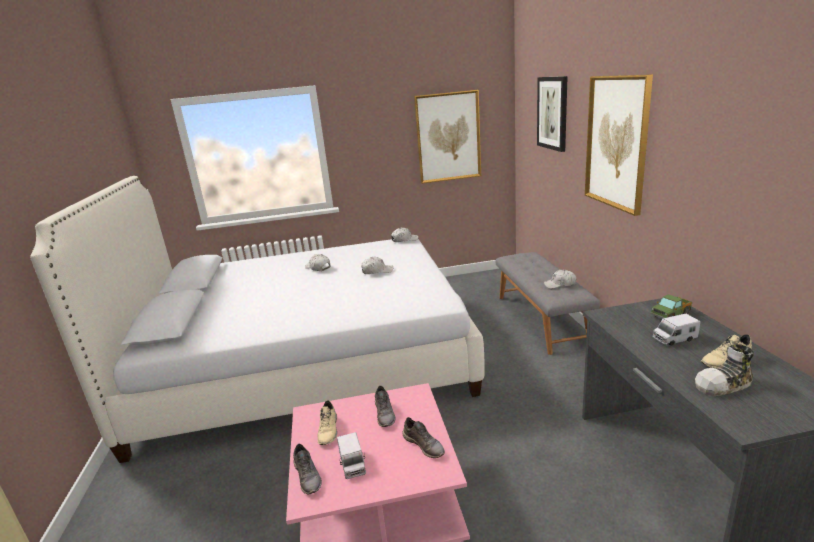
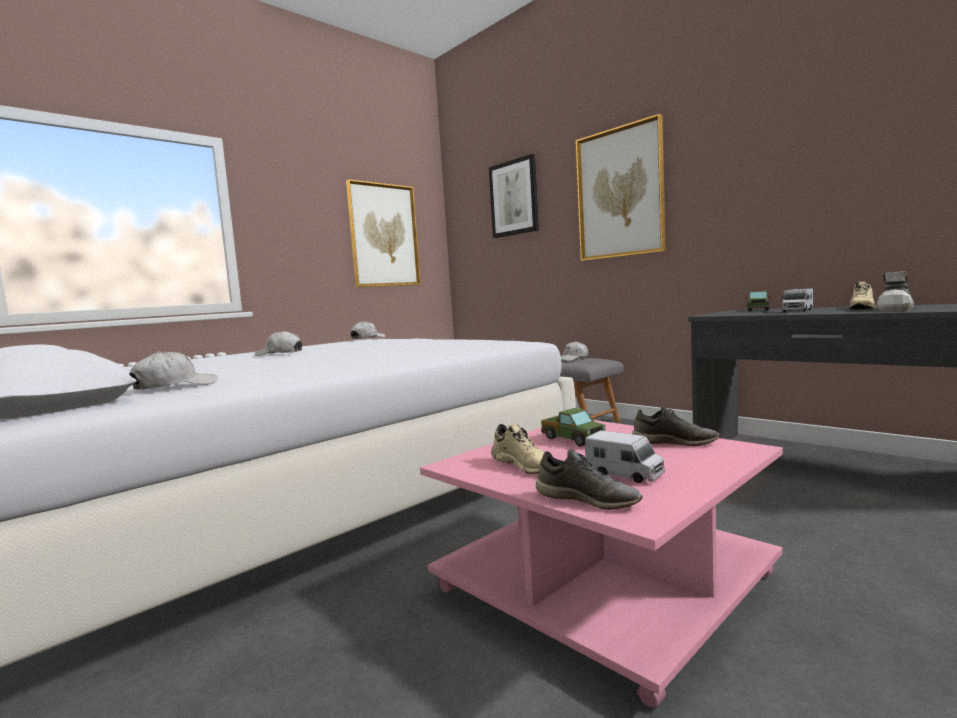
camera: 35 degrees left, 15 degrees down
(377, 271) = (381, 345): white cap -> white cap (175, 386)
(385, 414) = (572, 439): grey shoe -> toy truck

